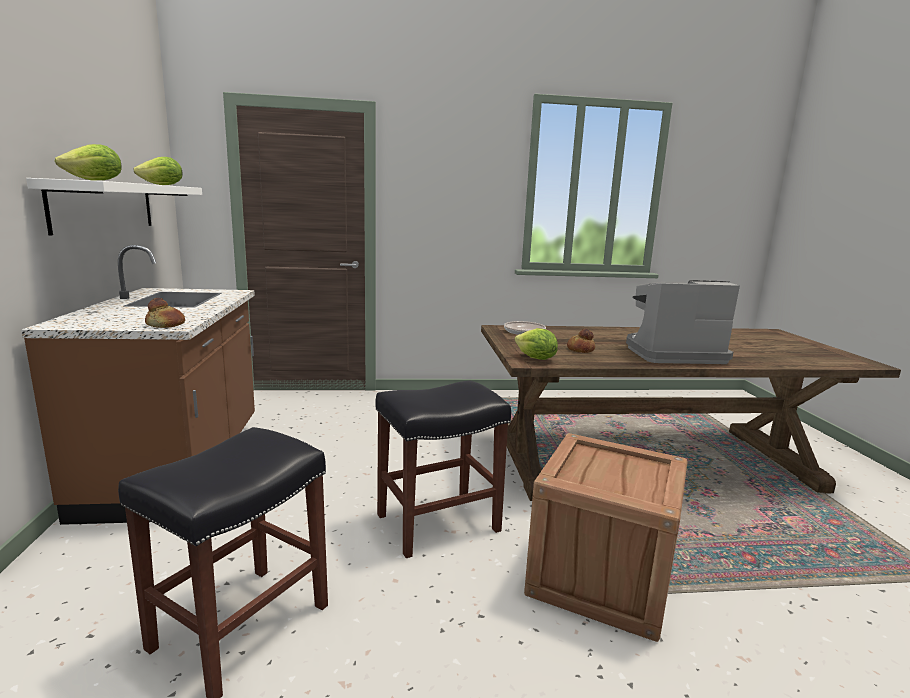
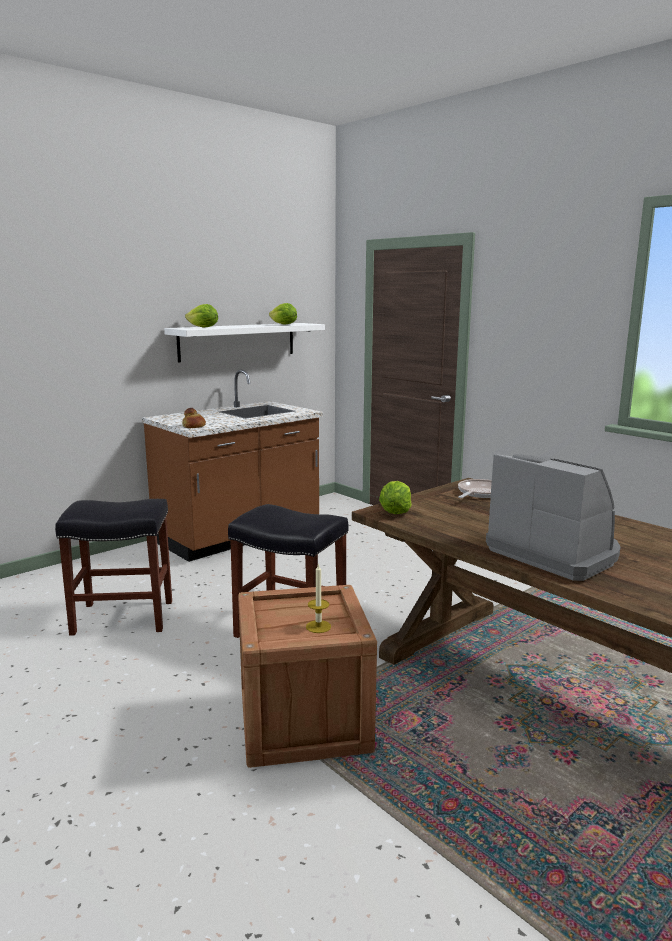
camera: 55 degrees right, 0 degrees up
(580, 349) = (468, 519): bread -> none
(638, 472) = (318, 626): none -> candle

